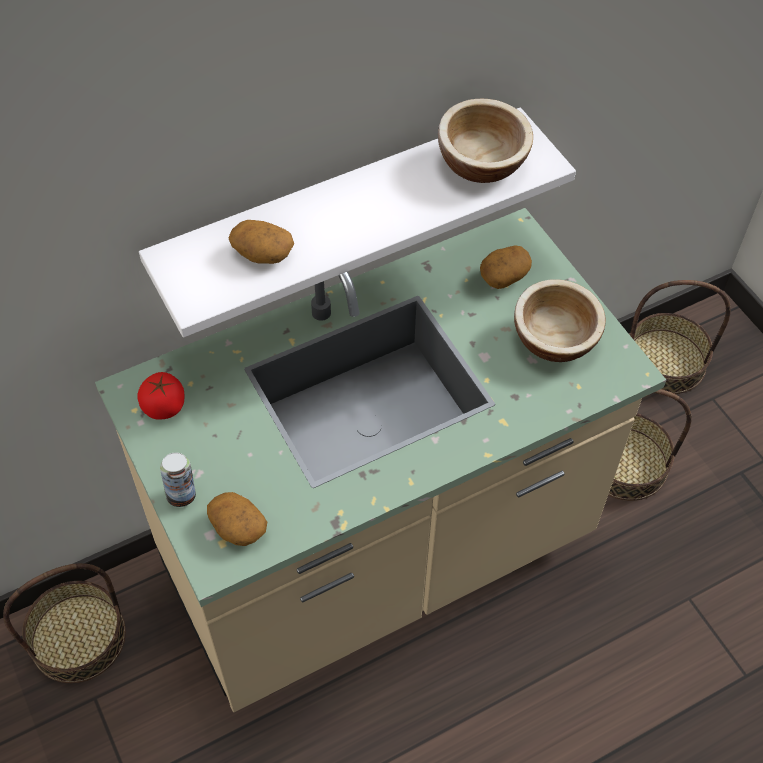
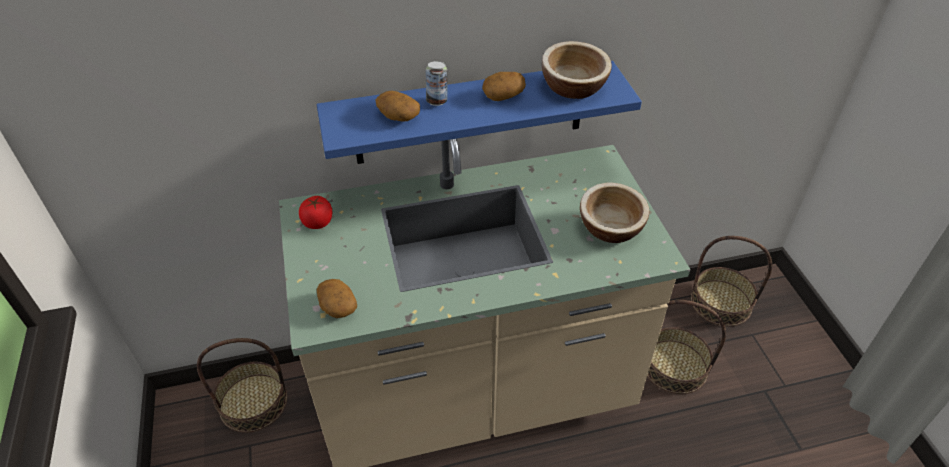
camera: 15 degrees right, 10 degrees down
(182, 494) = (307, 278): can -> can (437, 101)
(340, 213) = (470, 113): white shelf -> blue shelf
(504, 275) = (585, 182): potato -> potato (503, 95)

